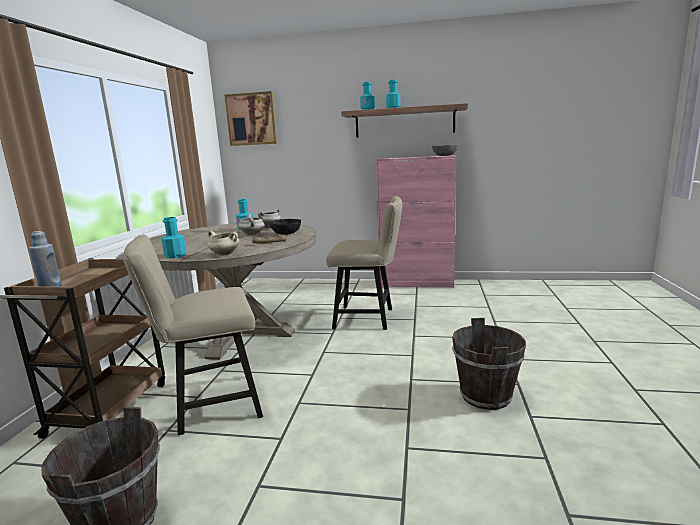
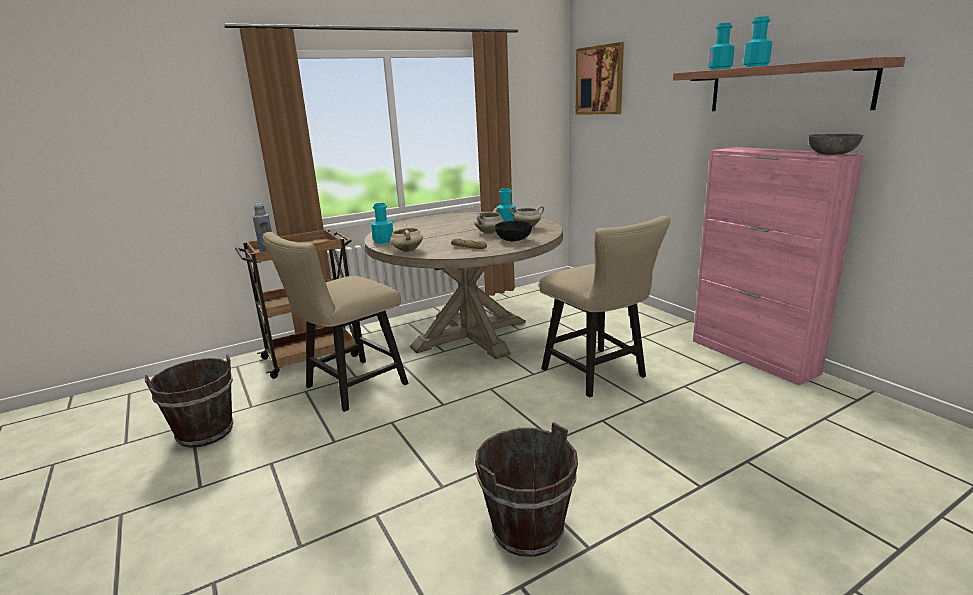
camera: 50 degrees right, 5 degrees up
(210, 405) = (349, 388): beige chair -> beige chair turned 75 degrees counterclockwise

